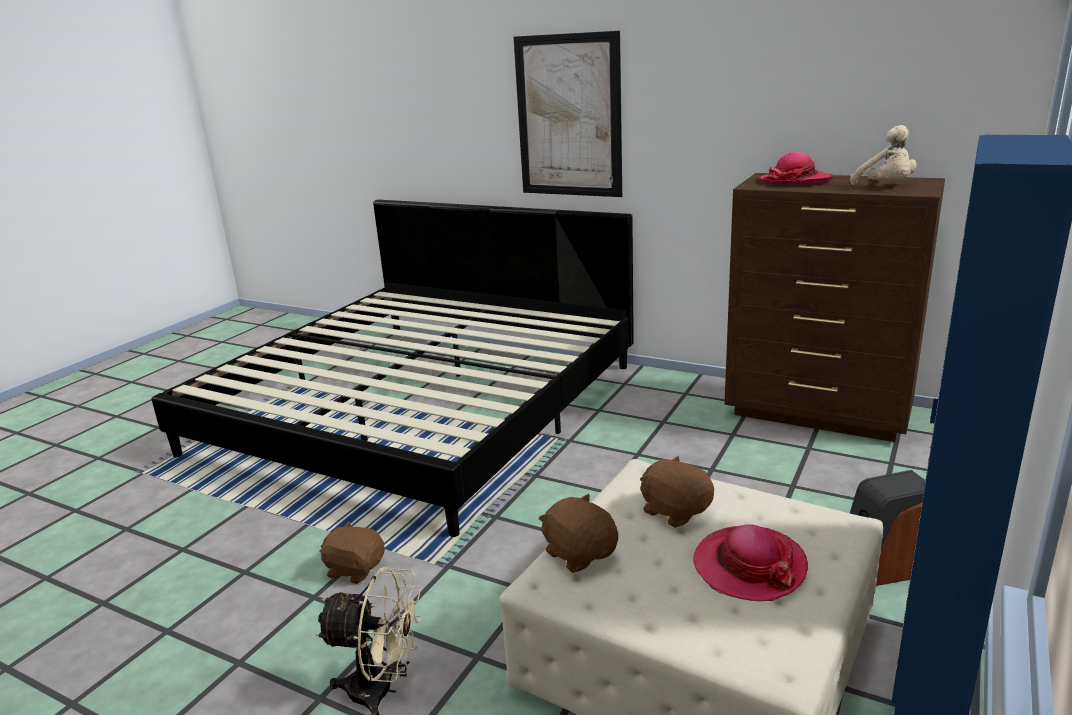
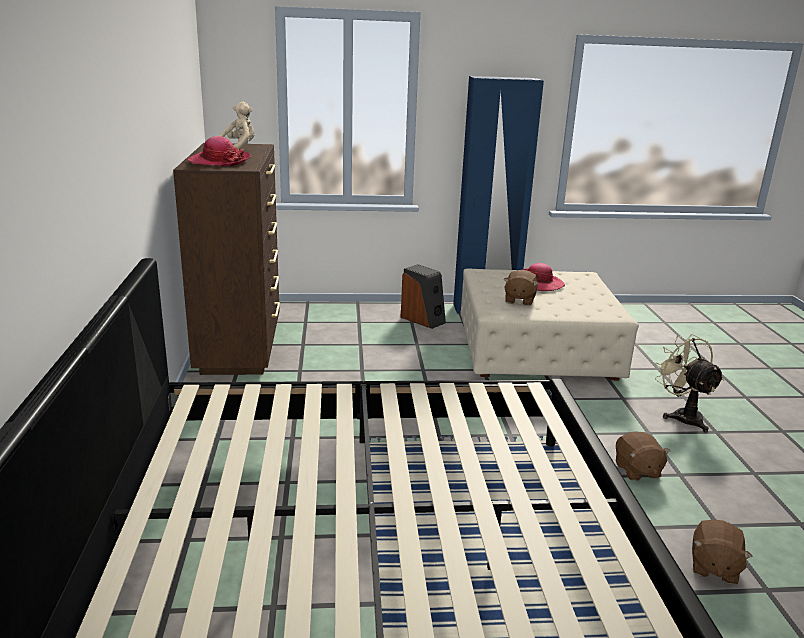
camera: 125 degrees left, 0 degrees up
(568, 117) = (88, 150): picture -> none
(580, 554) = (584, 312): brown plush toy -> brown plush toy (713, 567)

